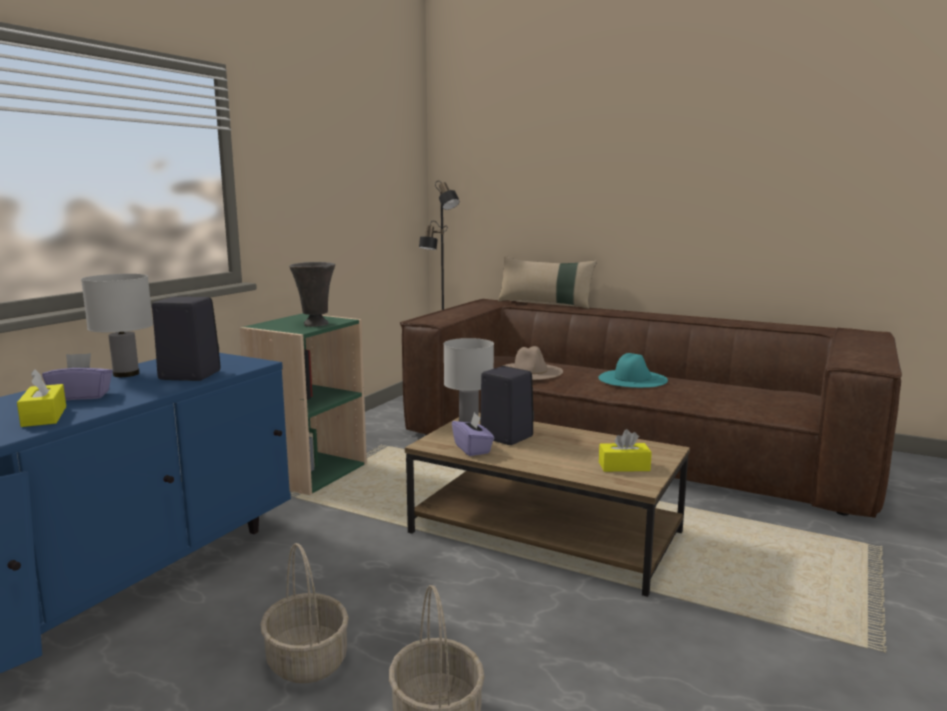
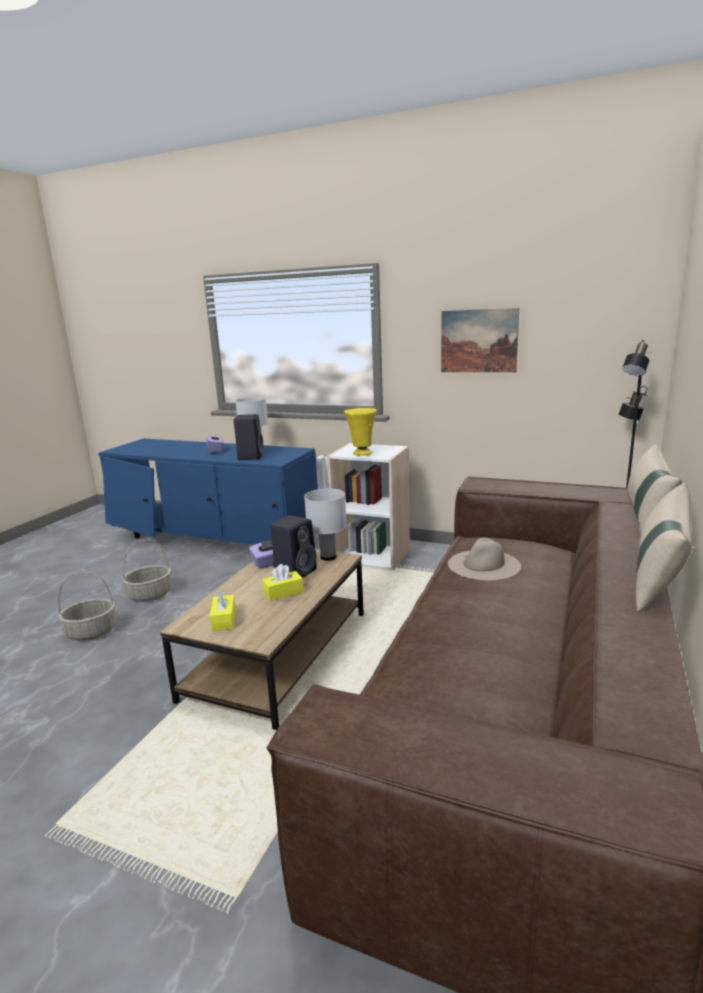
camera: 85 degrees right, 5 degrees up
(44, 416) = (186, 452): yellow tissue box -> yellow tissue box (283, 592)
(310, 471) = (373, 555): green bookcase -> white bookcase
(315, 325) = (361, 453): grey vase -> yellow vase
(325, 180) = (478, 341): none -> picture
(632, 378) = (486, 621): turquoise hat -> none
(649, 312) = (658, 578): none -> beige pillow

